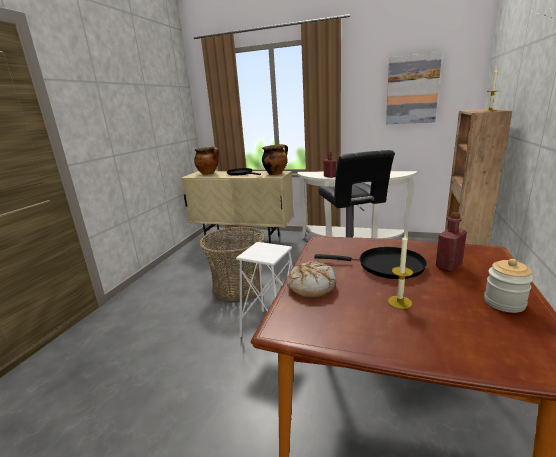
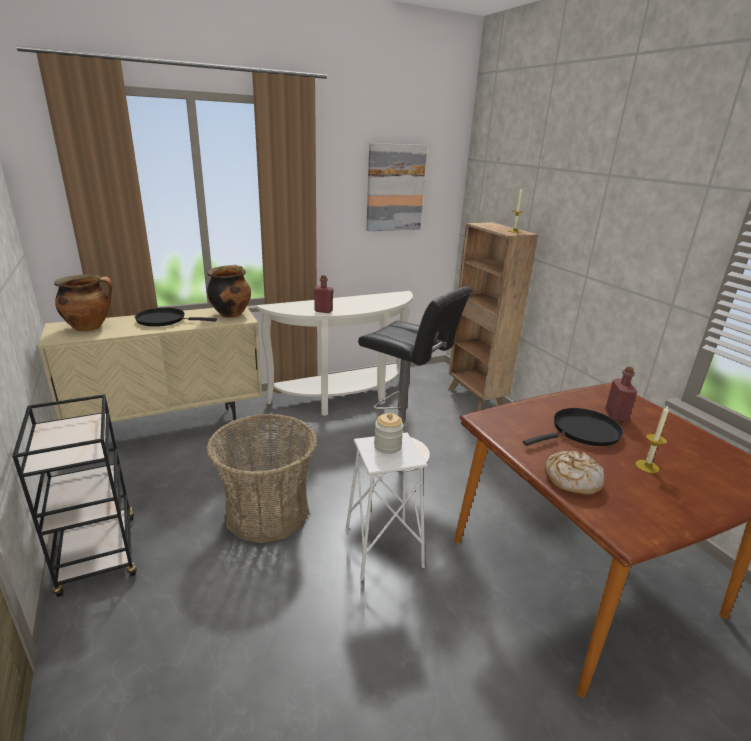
camera: 45 degrees left, 5 degrees up
(160, 278) = (99, 555): none -> black cart
(504, 303) = (689, 439): jar -> jar (387, 446)

